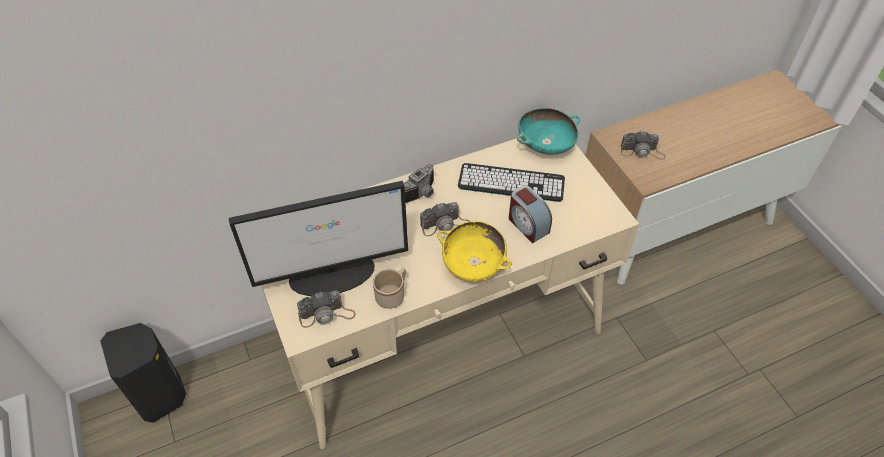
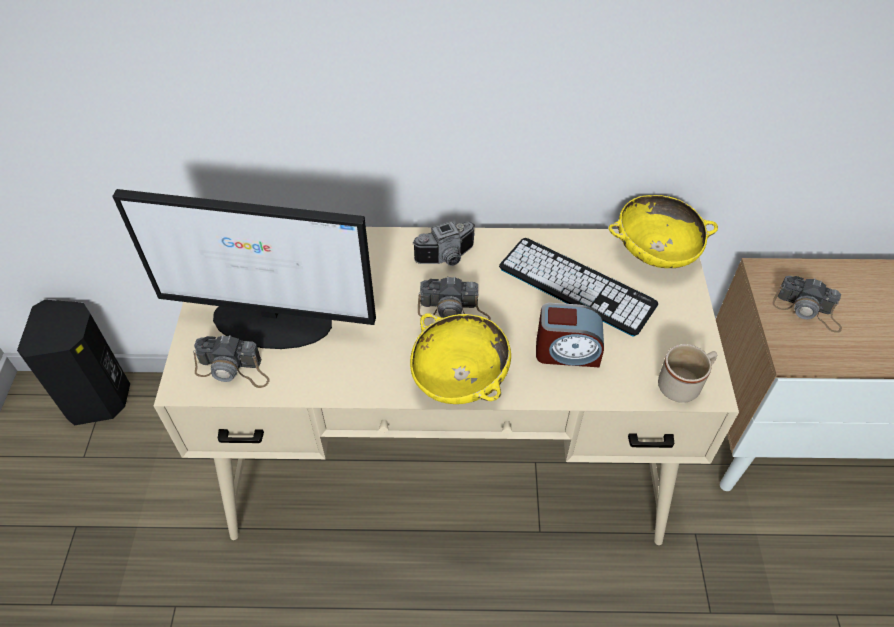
camera: 25 degrees right, 0 degrees up
(393, 294) = (330, 377): beige mug -> beige mug (684, 384)
(527, 225) = (567, 351): alarm clock -> alarm clock turned 75 degrees counterclockwise
(545, 145) = (655, 251): turquoise bowl -> yellow bowl

